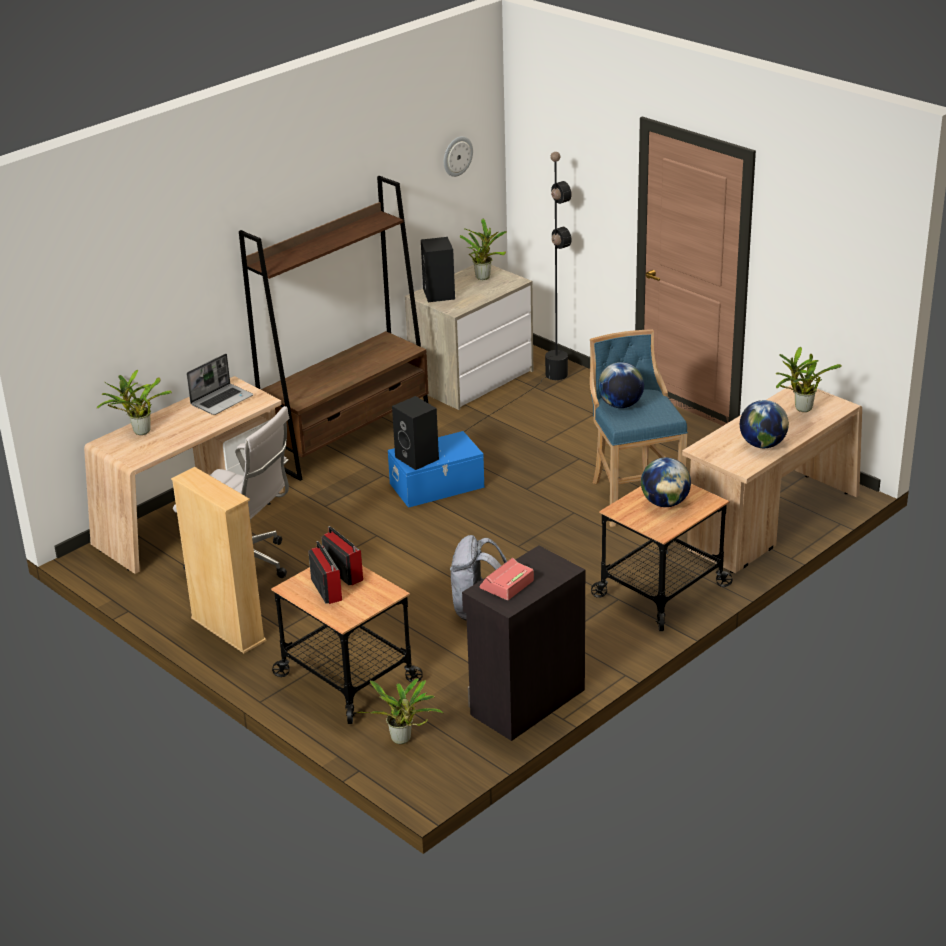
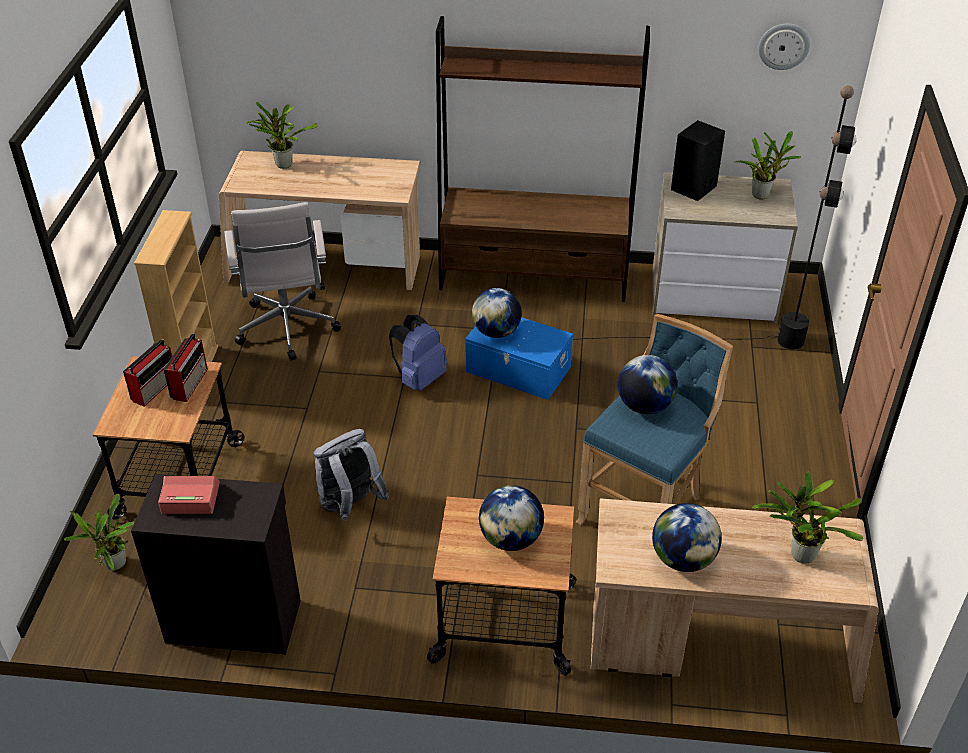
camera: 50 degrees right, 10 degrees up
(222, 400) = (373, 175): laptop -> none
(387, 529) = (419, 378): none -> blue backpack
(418, 458) = (496, 332): black speaker -> globe

